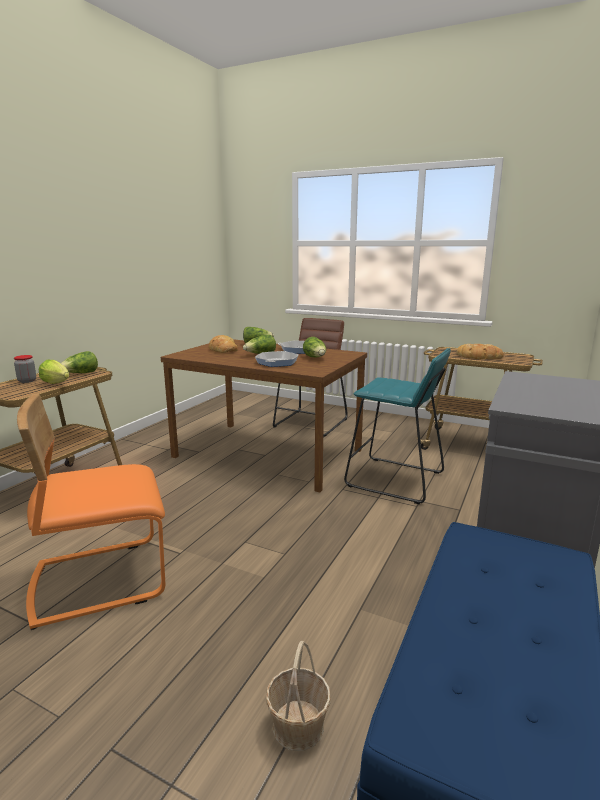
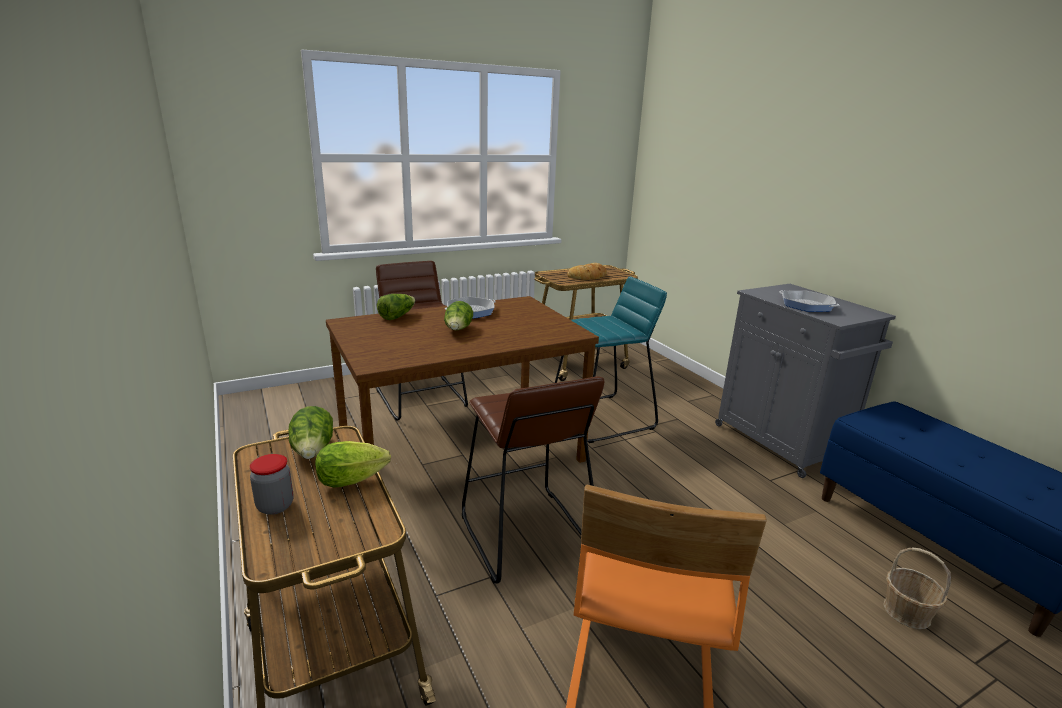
camera: 55 degrees left, 5 degrees up
(204, 500) = (525, 534): none -> brown stool
(223, 349) = (390, 336): bread -> none
(277, 362) = (509, 334): frying pan -> frying pan (806, 305)
(315, 358) = (519, 317): lettuce -> none

